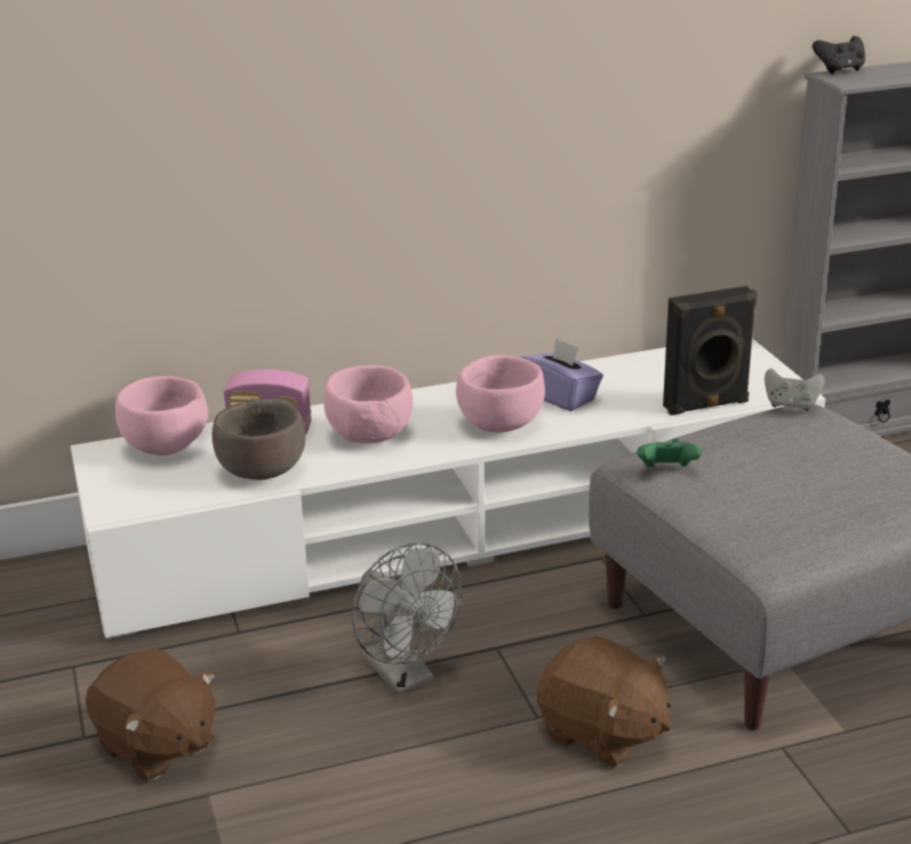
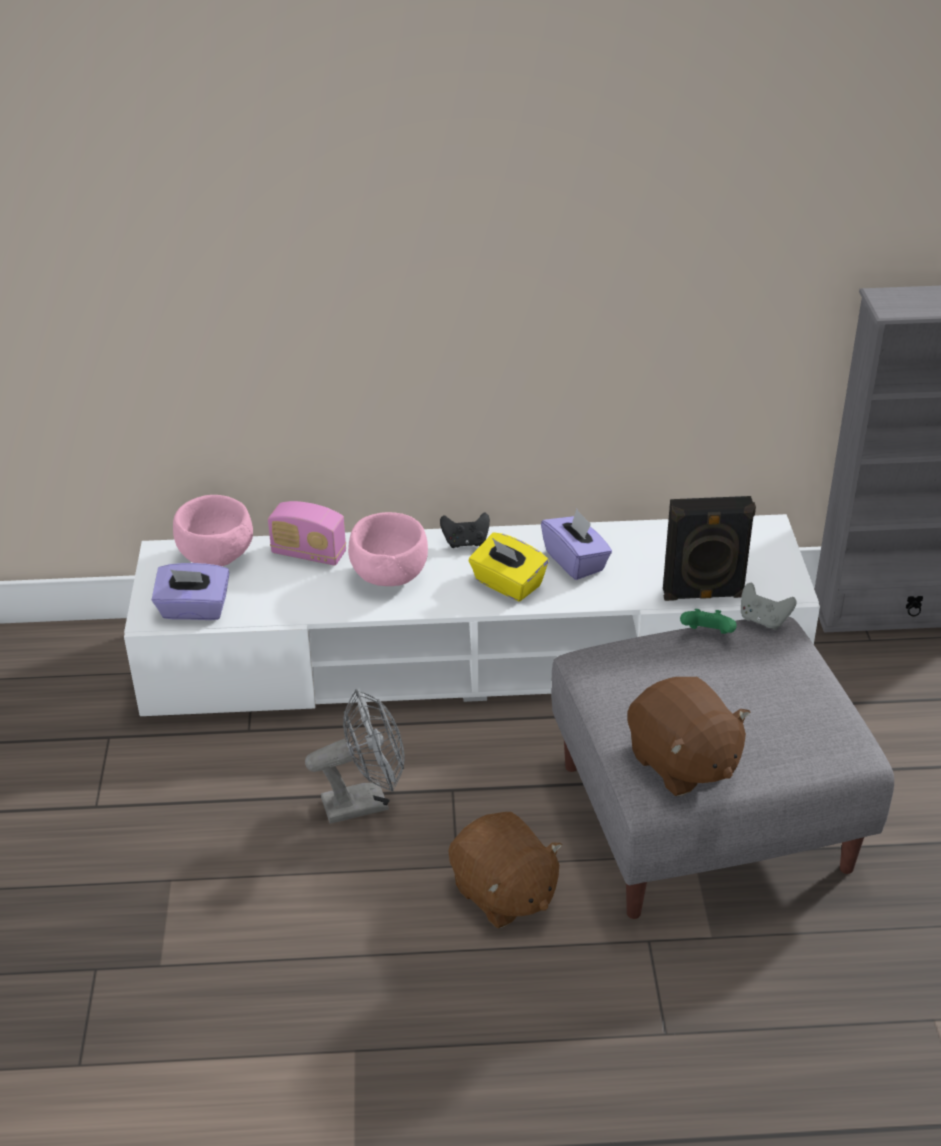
camera: 15 degrees right, 10 degrees up
(156, 746) = (147, 827): brown plush toy -> brown plush toy (682, 763)
(161, 496) = (194, 610): none -> purple tissue box
(263, 472) = (285, 599): brown bowl -> none
(405, 676) = (365, 802): grey fan -> grey fan turned 90 degrees counterclockwise
(501, 425) = (507, 584): pink bowl -> yellow tissue box
(667, 471) = (610, 675): green game controller -> green game controller (707, 635)
(840, 70) = (895, 289): black game controller -> black game controller (465, 542)

